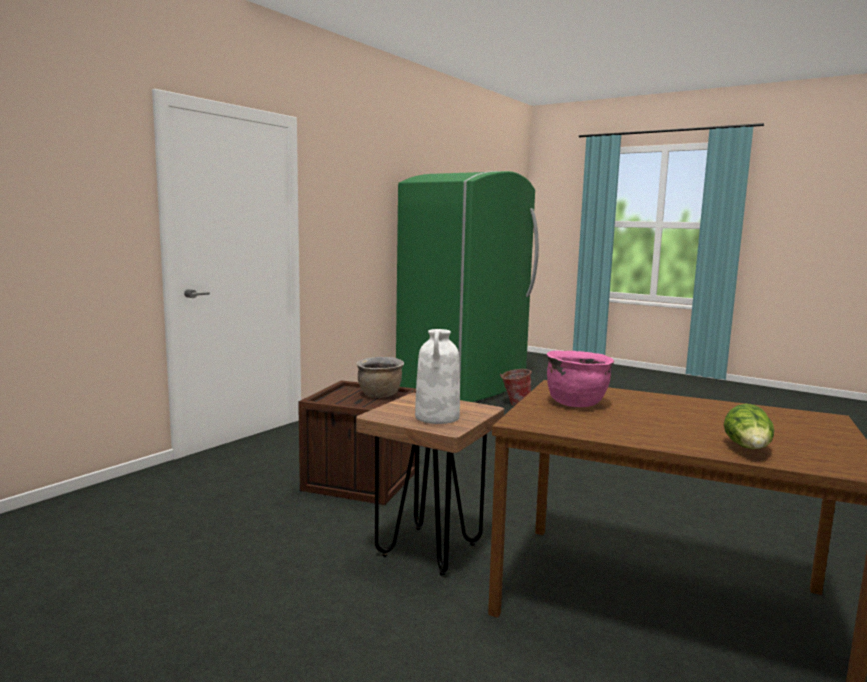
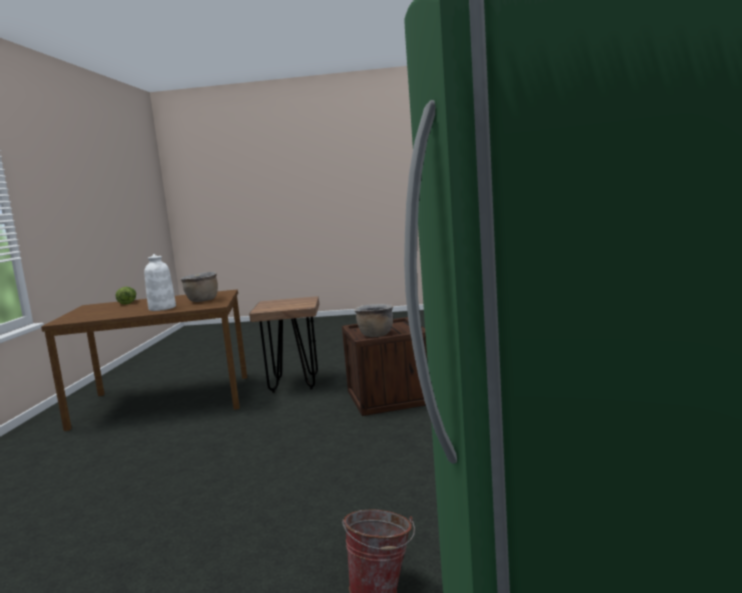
camera: 150 degrees right, 0 degrees up
(437, 417) = (278, 303): white vase -> white vase (162, 308)
(576, 403) = (202, 301): pink cooking pot -> brown cooking pot

